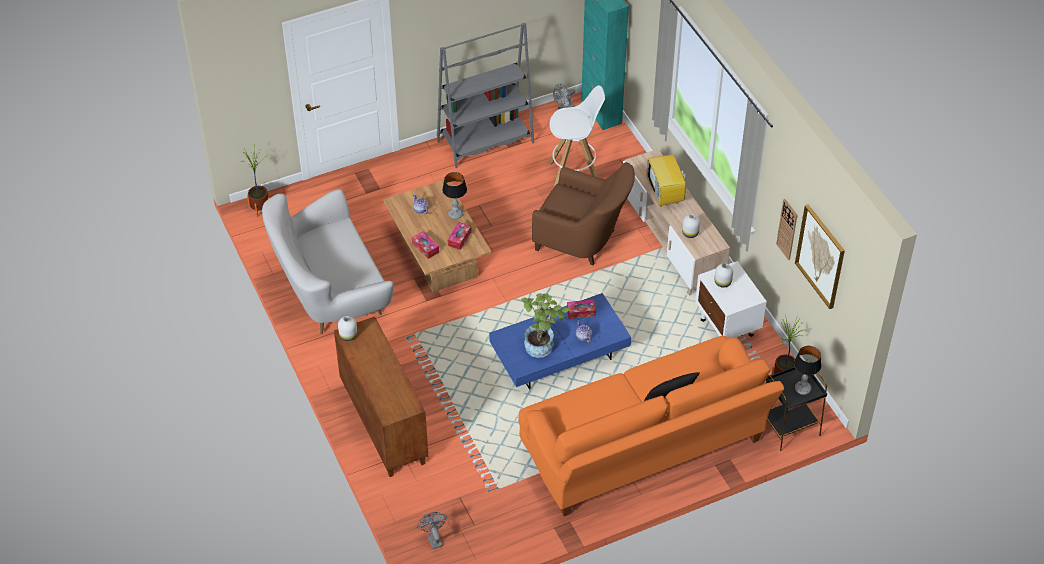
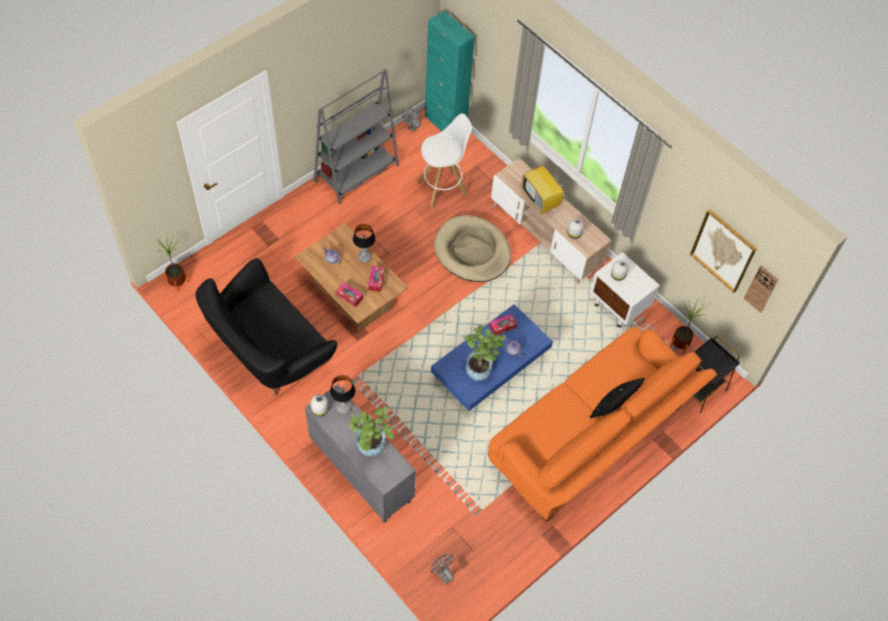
camera: 20 degrees left, 10 degrees up
(330, 291) = (269, 350): white sofa -> black sofa
(382, 423) = (360, 471): brown cabinet -> grey cabinet
(387, 381) = (371, 448): none -> potted plant
(583, 241) = (472, 251): brown armchair -> beige dog bed
(787, 229) = (679, 226): wall clock -> wall clock (761, 288)
(802, 389) = (717, 362): table lamp -> table lamp (343, 407)

